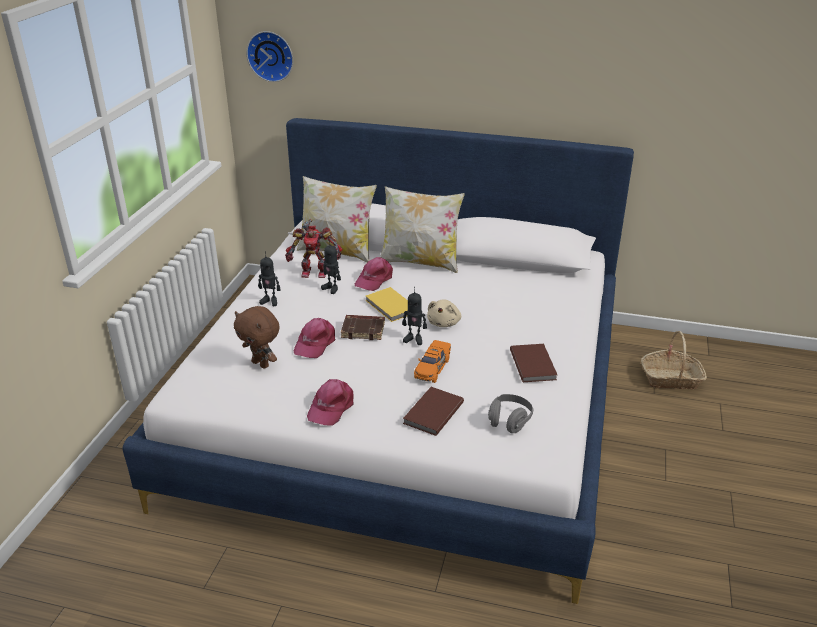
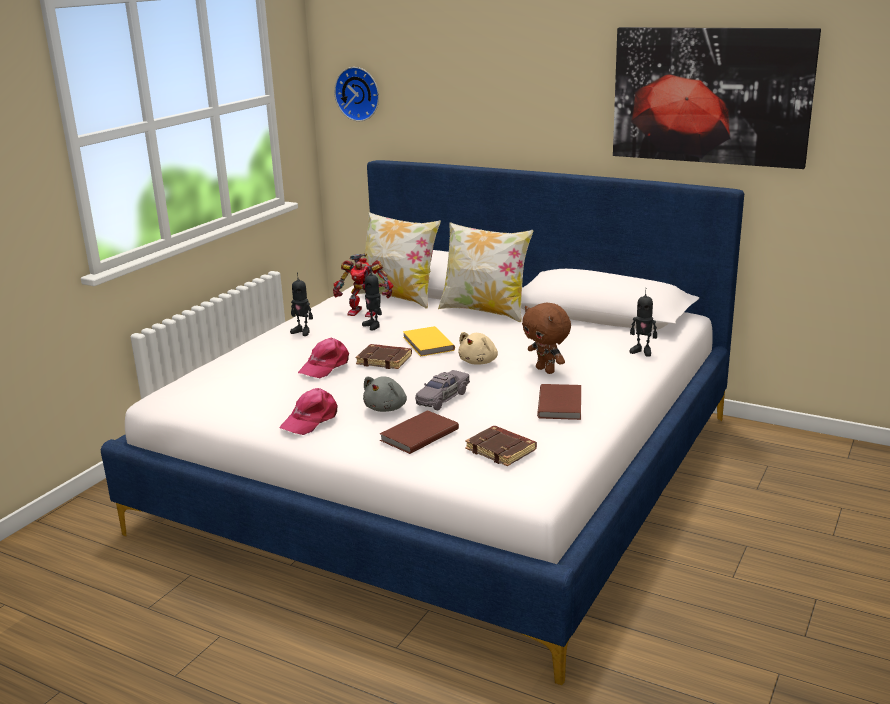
camera: 15 degrees right, 10 degrees down
(261, 364) = (259, 378): brown plush toy -> brown plush toy (546, 370)
(374, 279) = (424, 321): pink cap -> none
(390, 385) = (387, 408): none -> grey plush toy
(414, 339) = (436, 372): toy robot -> toy robot (642, 351)
(432, 368) = (442, 398): orange toy car -> grey toy car
(509, 421) = (502, 450): grey headphones -> brown book
(607, 69) = (710, 96): none -> picture
(671, 379) = (786, 477): basket -> none

